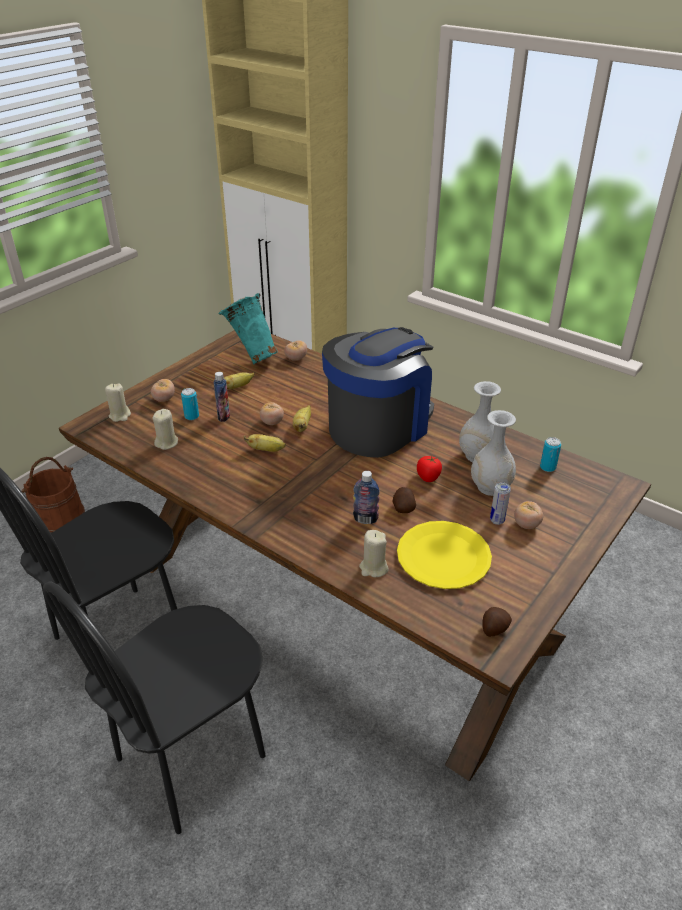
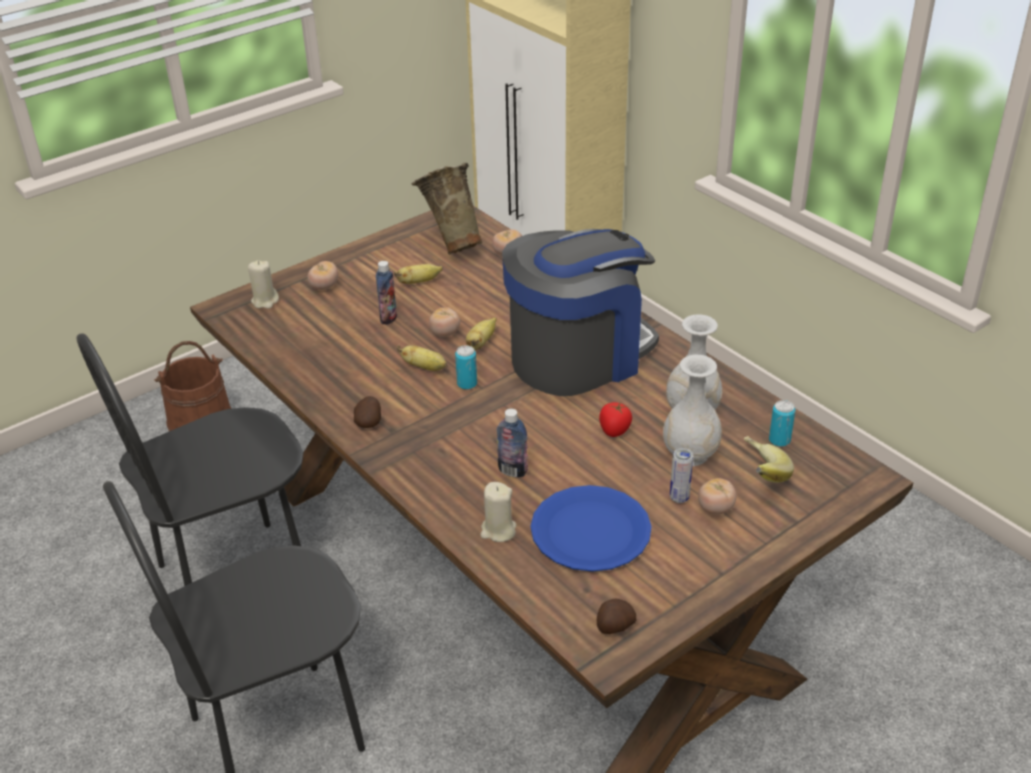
camera: 15 degrees right, 0 degrees up
(167, 443) = (308, 342): beige candle -> none
(192, 416) = (350, 313): can -> can (467, 384)
(251, 357) = (451, 244): turquoise vase -> beige vase
(403, 508) = (565, 464): potato -> potato (369, 422)
(443, 556) = (590, 530): yellow plate -> blue plate
(545, 494) = (758, 474): none -> banana

